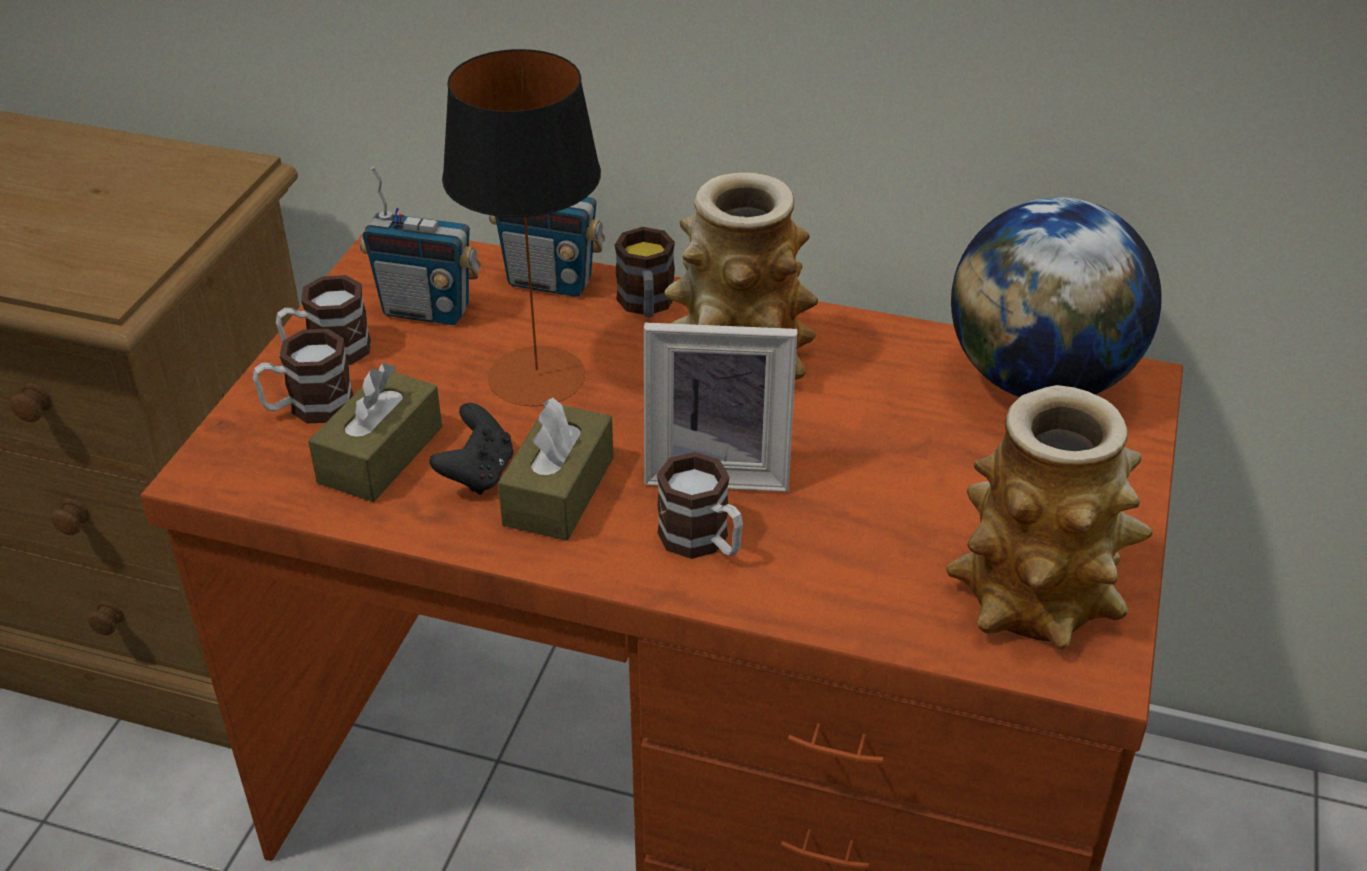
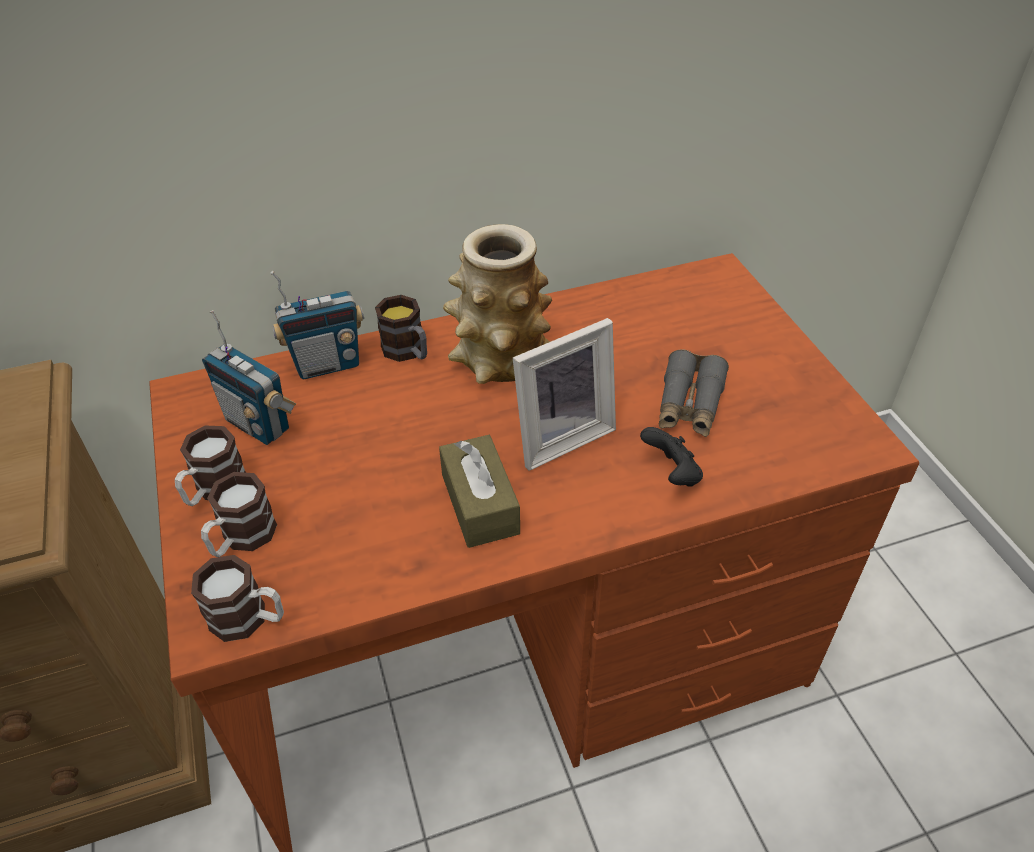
camera: 35 degrees left, 5 degrees up
(380, 454) = (332, 544): brown tissue box -> none
(427, 310) = (259, 424): radio -> radio turned 60 degrees clockwise
(477, 474) = (414, 521): black game controller -> black game controller (671, 474)
(537, 376) = (385, 433): table lamp -> none
(703, 542) = (600, 488): mug -> mug (249, 619)
(910, 509) = (689, 404): none -> grey binoculars
(1036, 597) = (802, 421): vase -> none
(1039, 380) = (675, 294): globe -> none

